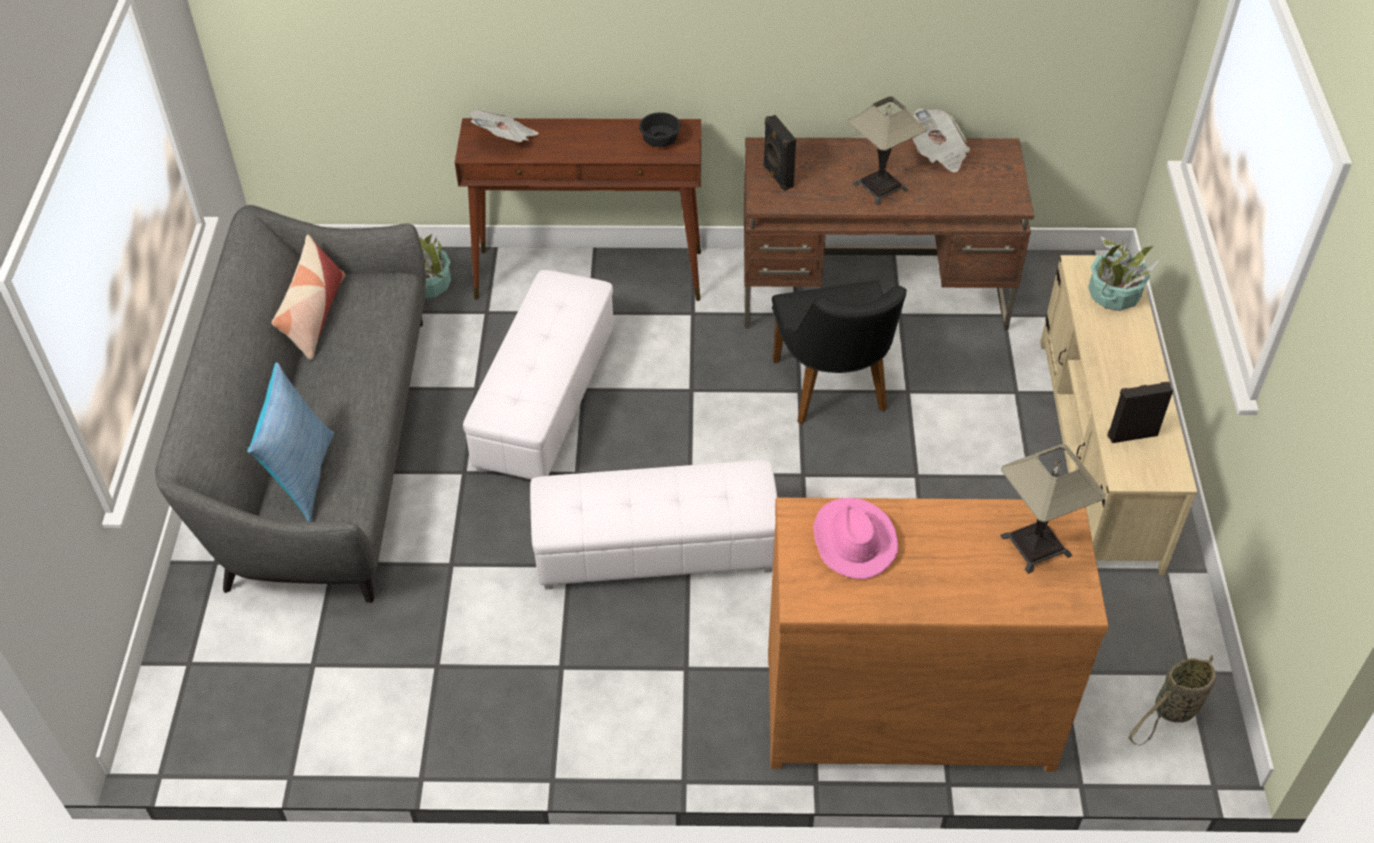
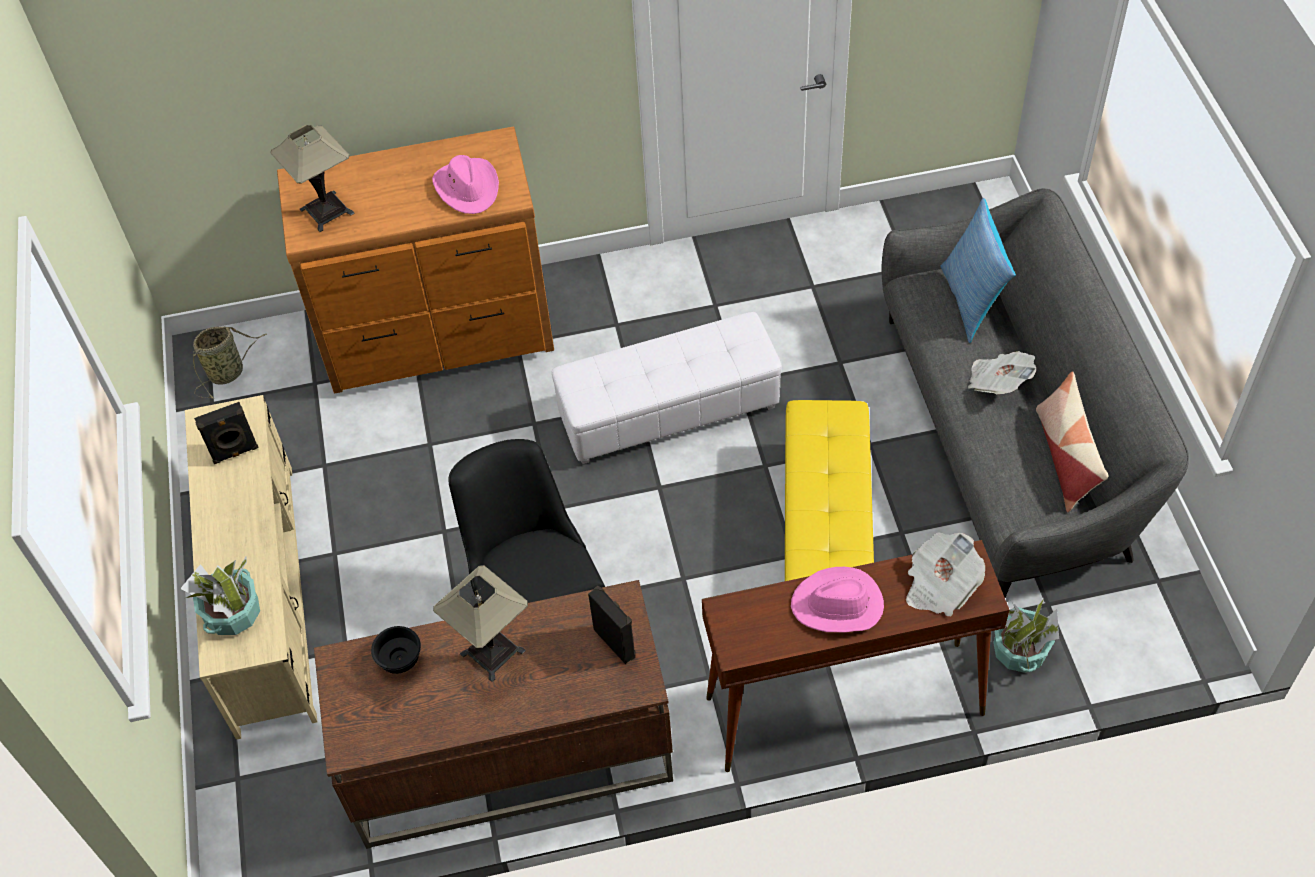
camera: 170 degrees right, 5 degrees up
(545, 399) = (827, 535): white ottoman -> yellow ottoman
(592, 141) = (838, 605): none -> pink hat
(660, 140) = (759, 625): black bowl -> black bowl (400, 660)
(938, 153) = (427, 723): newspaper -> newspaper (998, 382)

